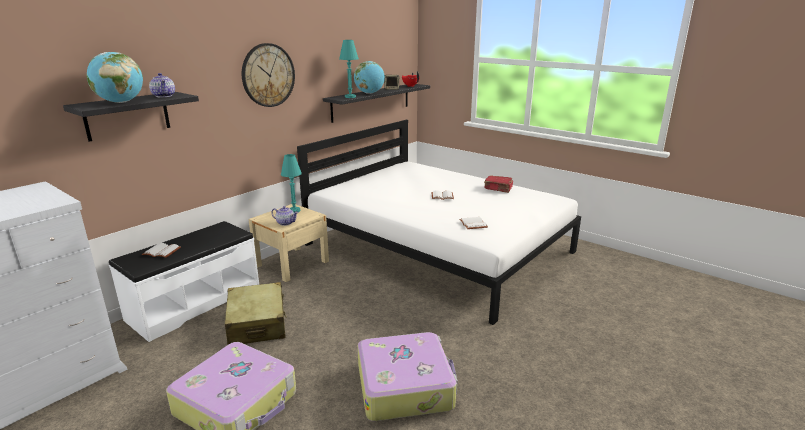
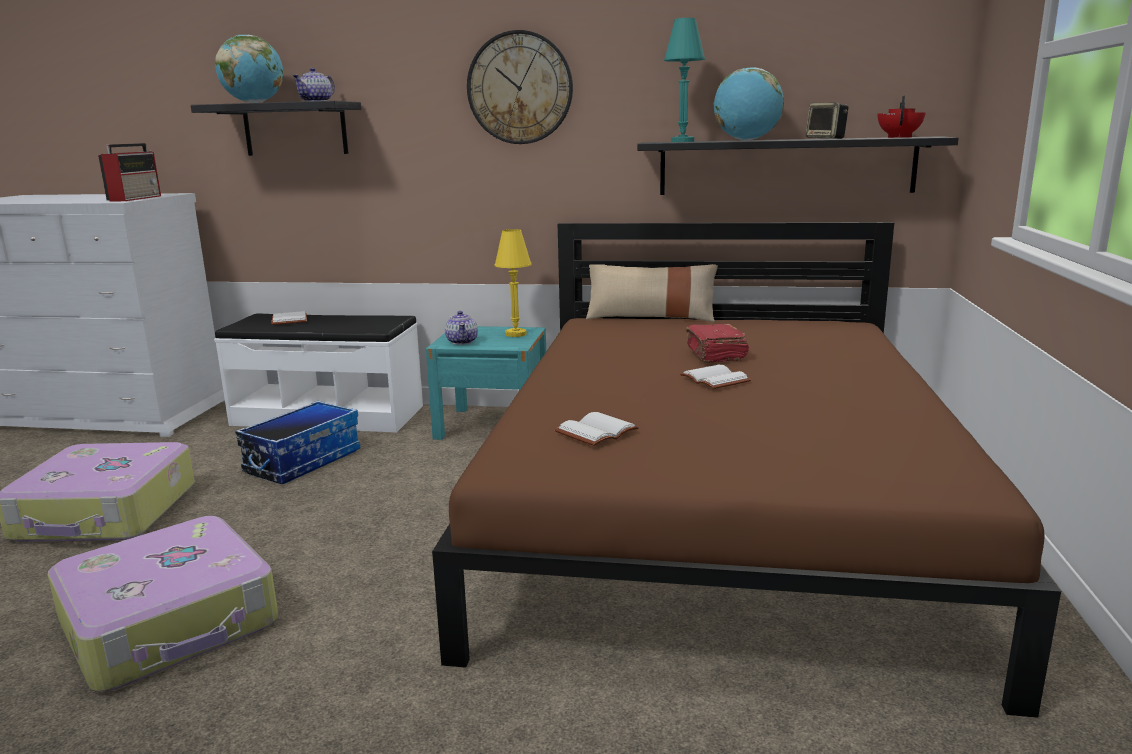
camera: 60 degrees right, 5 degrees down
(47, 197) = (136, 198): none -> radio
(257, 323) = (303, 461): beige suitcase -> storage box
(292, 263) = (492, 425): beige nightstand -> turquoise nightstand
(294, 210) = (516, 334): turquoise table lamp -> yellow table lamp
(342, 182) = (651, 317): none -> beige pillow
(438, 247) = (718, 510): white bed -> brown bed
(498, 189) = (881, 412): red book -> red book (715, 354)

